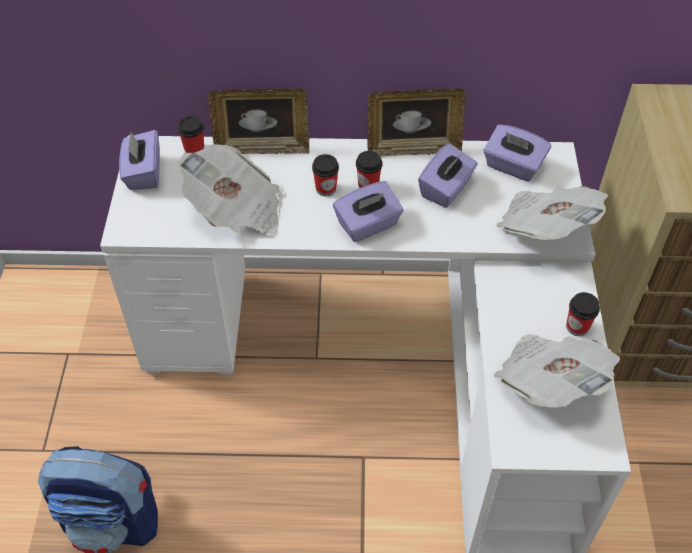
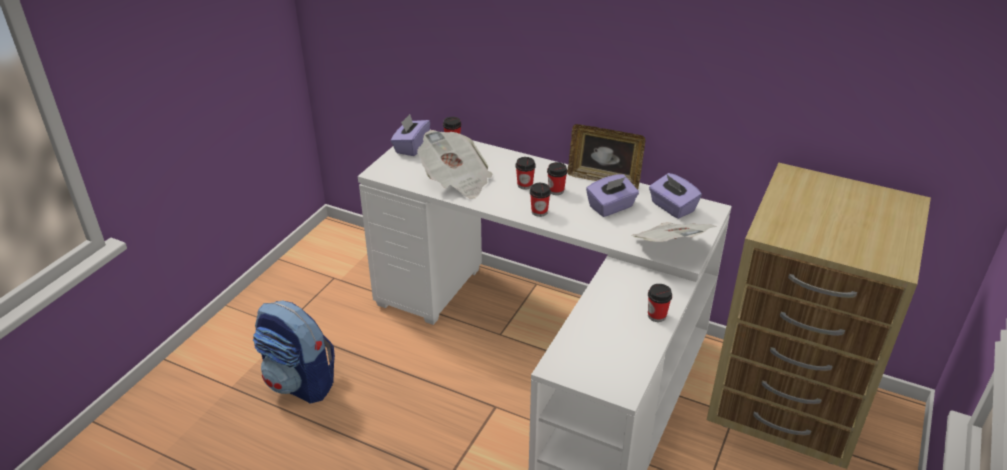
camera: 25 degrees right, 15 degrees down
(262, 148) = (498, 153): picture frame -> none
(368, 225) = (539, 212): purple tissue box -> cup
(549, 382) = (610, 340): newspaper -> none

